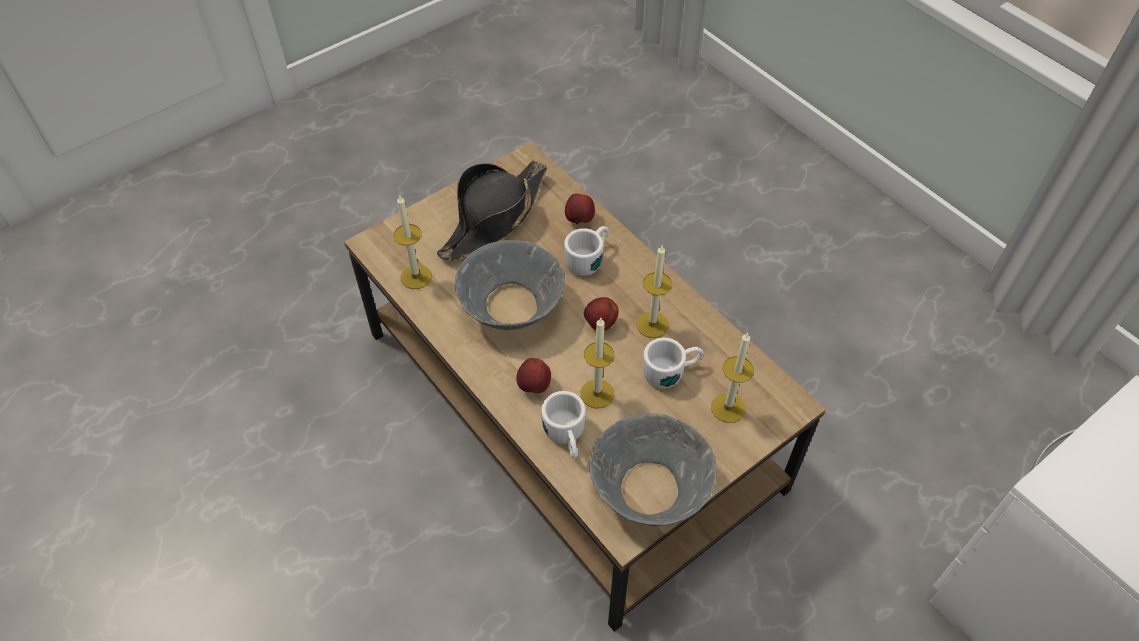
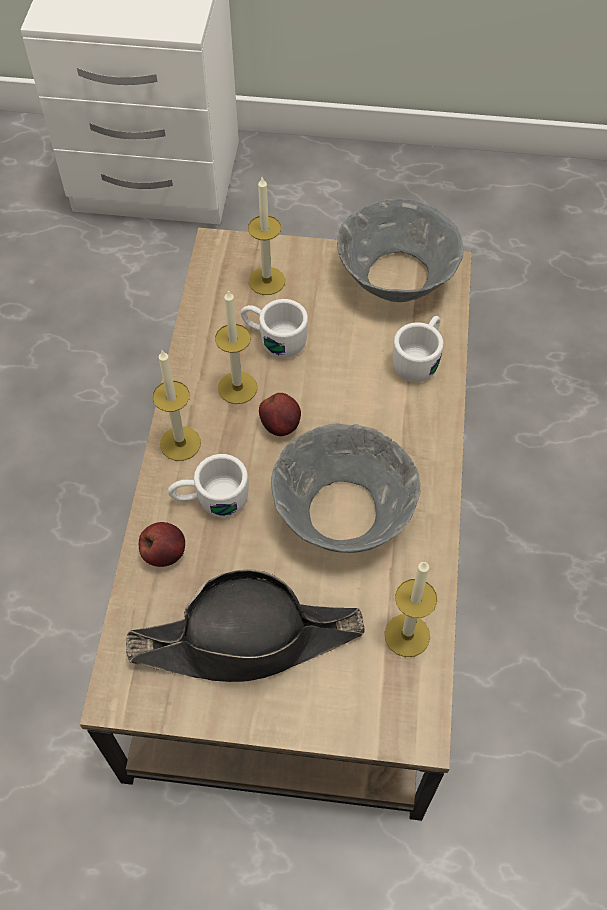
camera: 135 degrees left, 5 degrees up
(534, 386) = (402, 419): apple -> none
(597, 393) = (355, 370): candle -> candle (180, 443)

